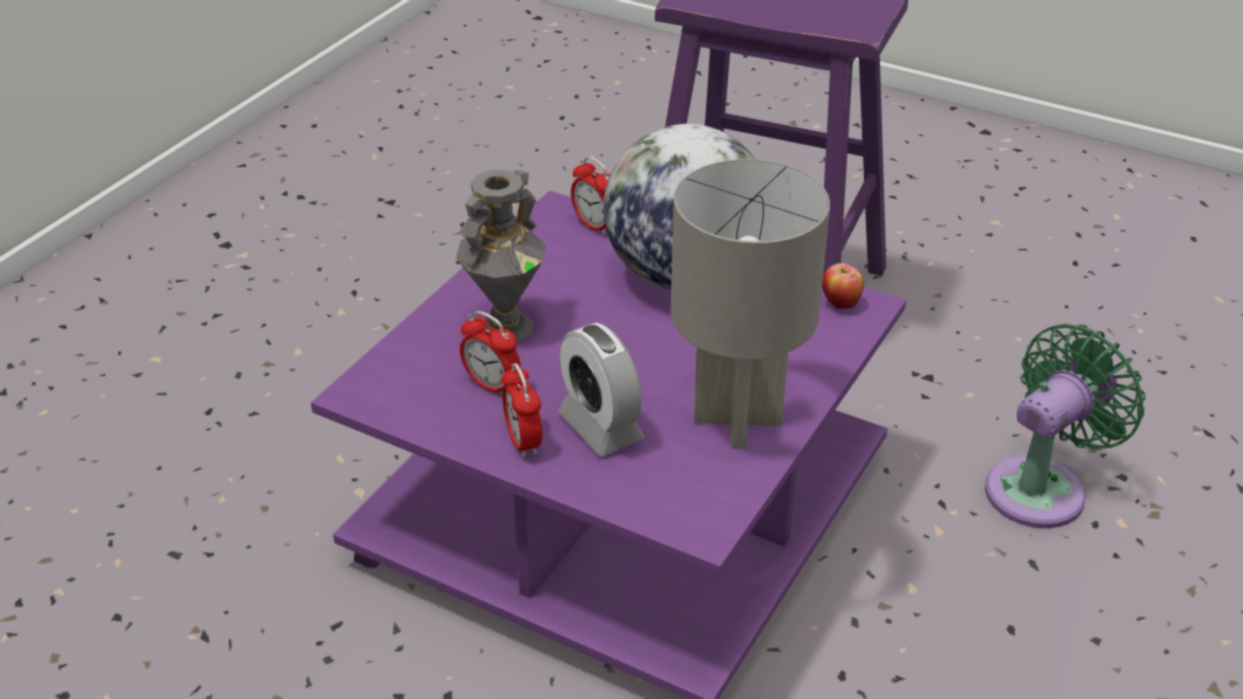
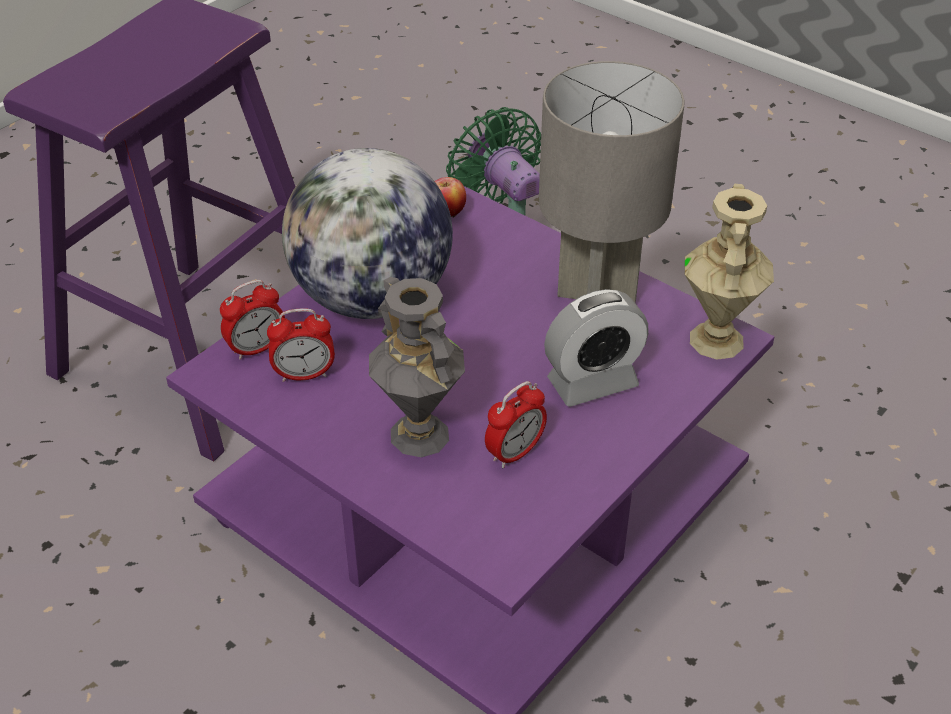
camera: 80 degrees left, 5 degrees up
(523, 442) = (607, 437): alarm clock -> alarm clock (304, 375)
(695, 517) = (718, 340): none -> beige vase

